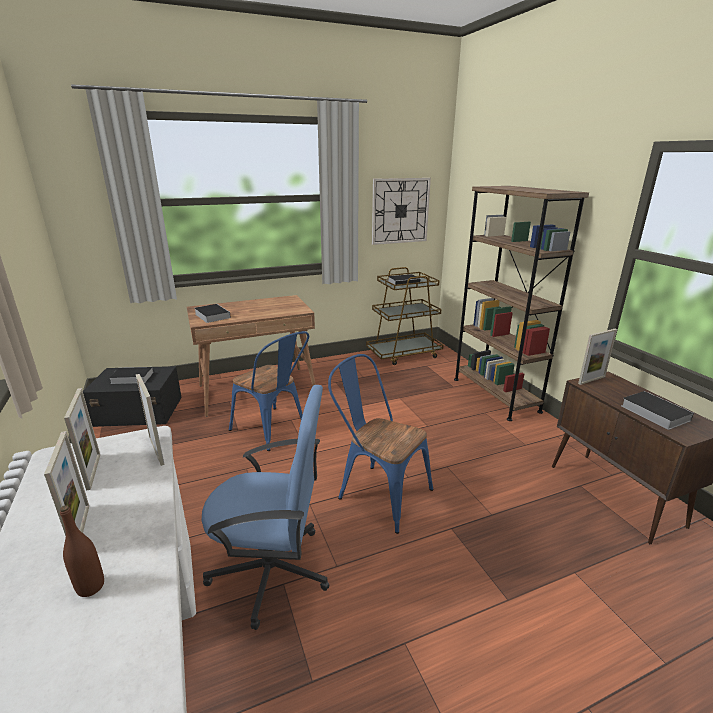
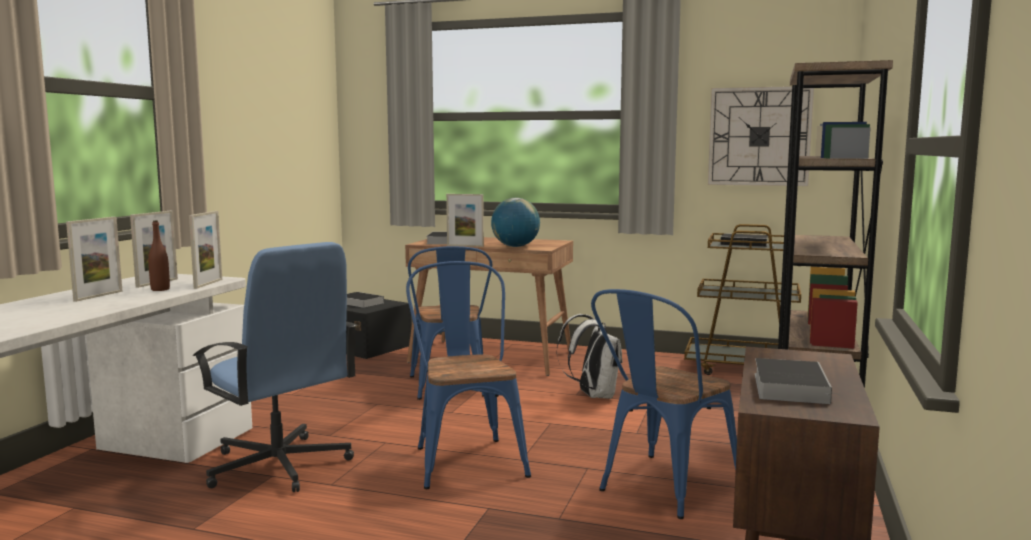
camera: 40 degrees right, 15 degrees down
(90, 587) = (54, 309): brown bottle -> brown bottle (160, 289)
(279, 312) = (515, 246): none -> globe
(365, 404) = (593, 395): none -> white backpack
(498, 465) = (661, 489): none -> blue chair
(591, 380) = (788, 353): picture frame -> picture frame (465, 246)

